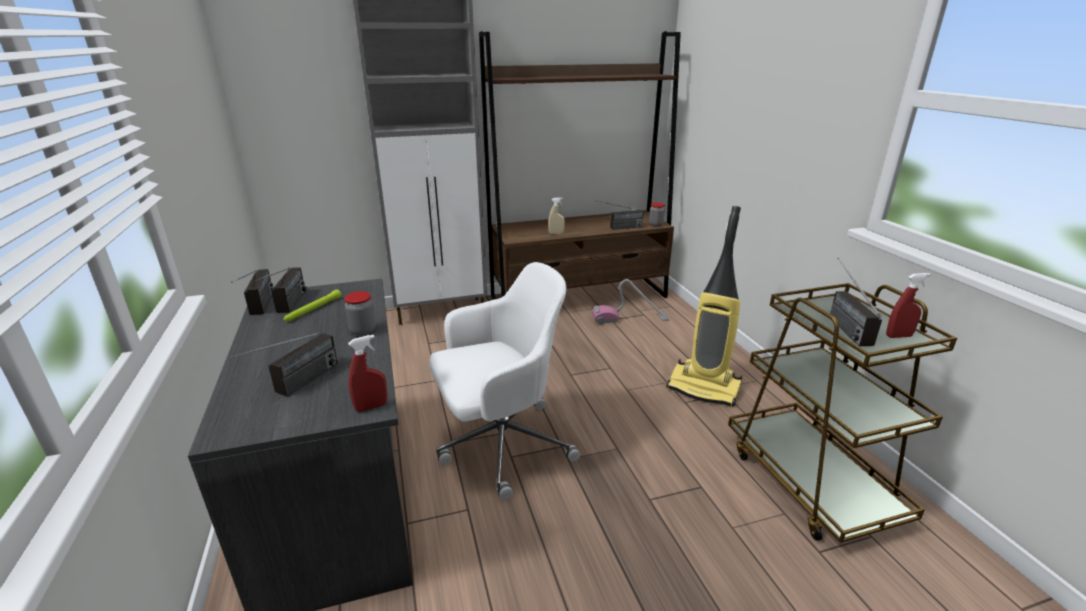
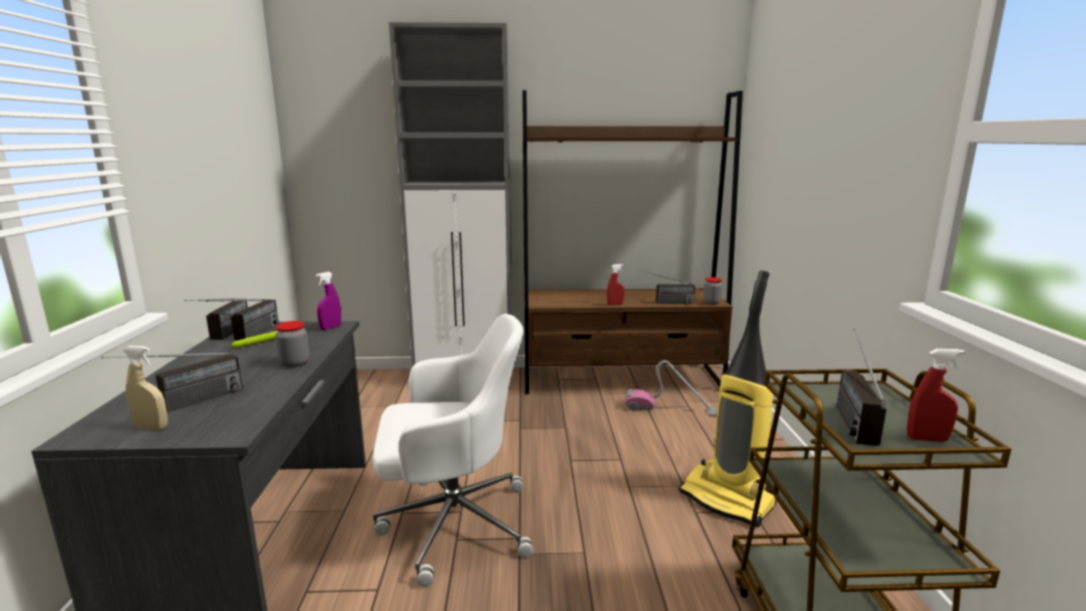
camera: 15 degrees right, 10 degrees down
(362, 289) = (330, 328): none -> purple spray bottle
(371, 407) = (232, 432): red spray bottle -> red spray bottle (615, 304)
(556, 233) = (591, 302): beige spray bottle -> beige spray bottle (151, 427)

